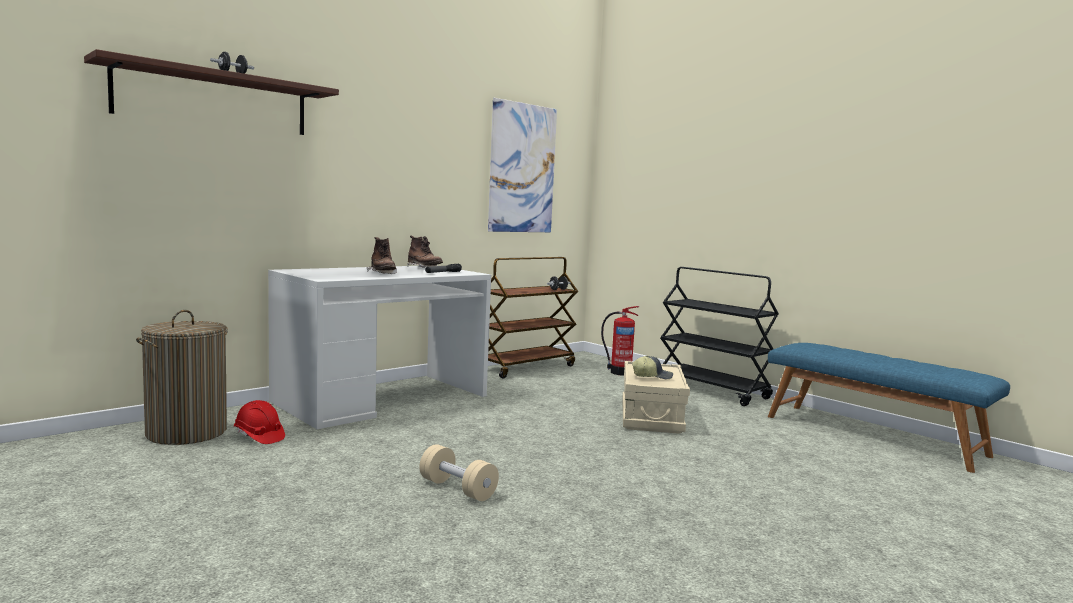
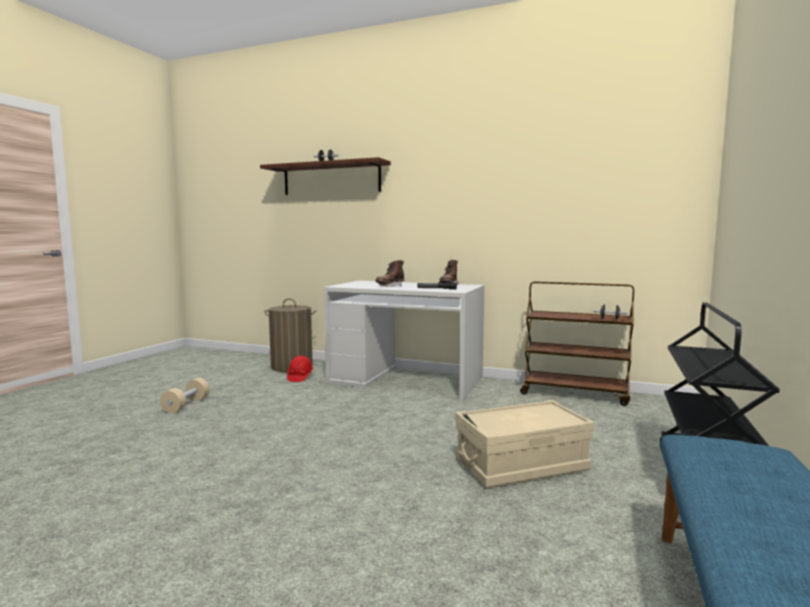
camera: 65 degrees right, 0 degrees up
(457, 489) = (255, 433): beige dumbbell -> beige dumbbell (186, 405)
(522, 168) = (592, 193): picture -> none
(619, 372) = (656, 426): fire extinguisher -> none
(652, 376) = (509, 417): cap -> none

